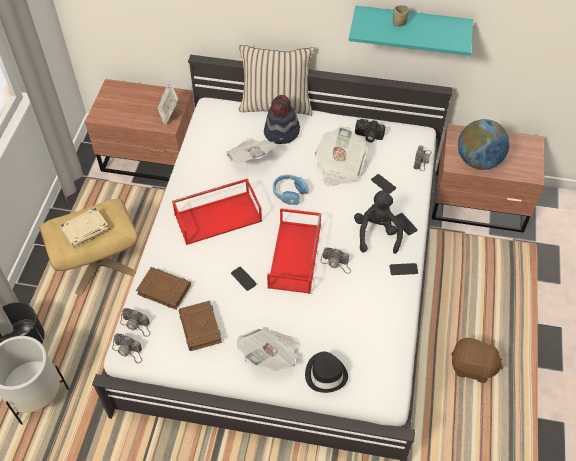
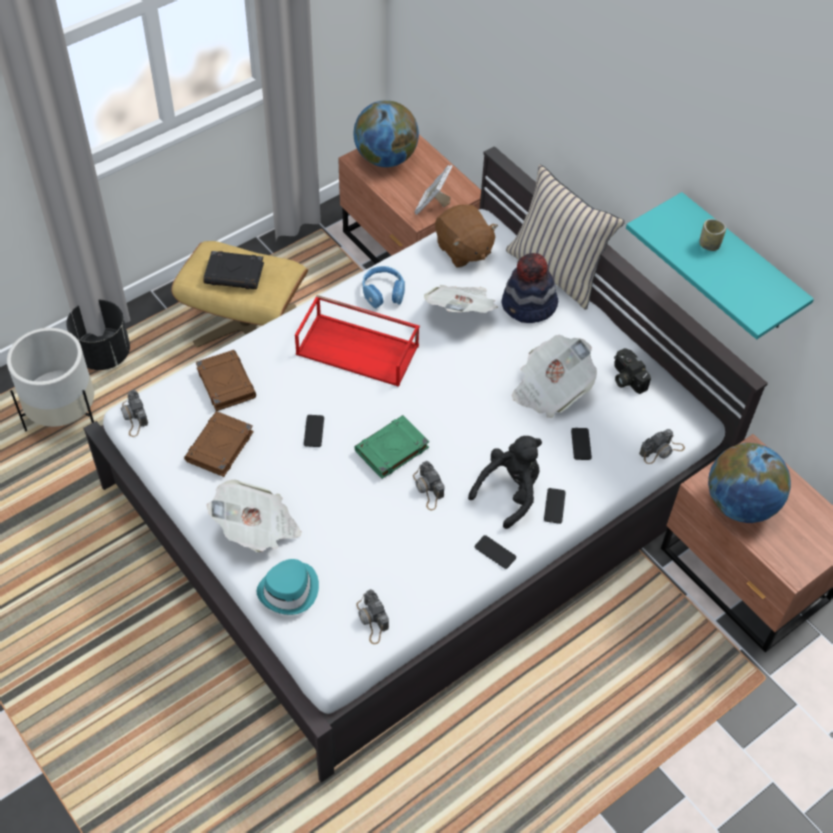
camera: 40 degrees right, 0 degrees up
(86, 229) = (235, 274): beige book -> black book
(114, 105) = (385, 158): none -> globe
(136, 325) = (166, 398): camera -> camera (372, 620)
(289, 193) = (462, 377): blue headphones -> blue headphones (383, 292)
(295, 257) = (391, 450): red tray -> green book
(326, 374) = (289, 590): black hat -> turquoise hat
(472, 367) = (521, 747): brown plush toy -> brown plush toy (463, 250)

